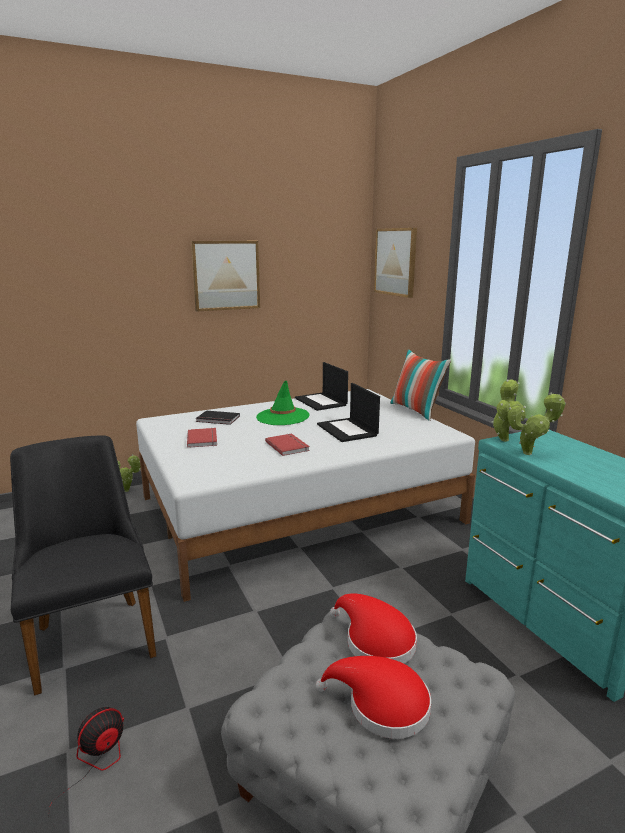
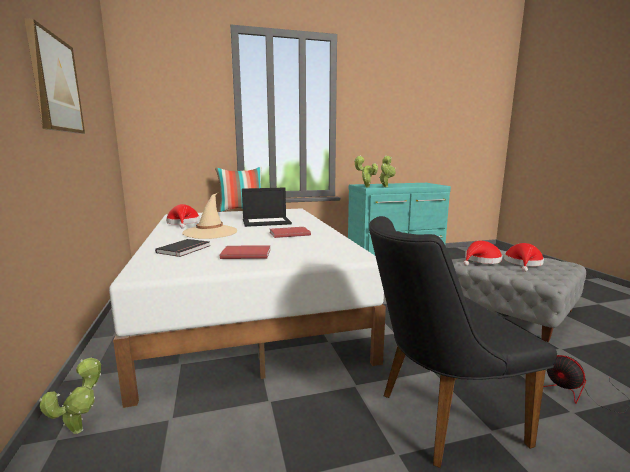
camera: 80 degrees left, 5 degrees down
(283, 417) = (210, 232): green hat -> beige hat
(321, 402) = (183, 223): laptop -> red hat
(396, 262) = (160, 100): picture -> none

